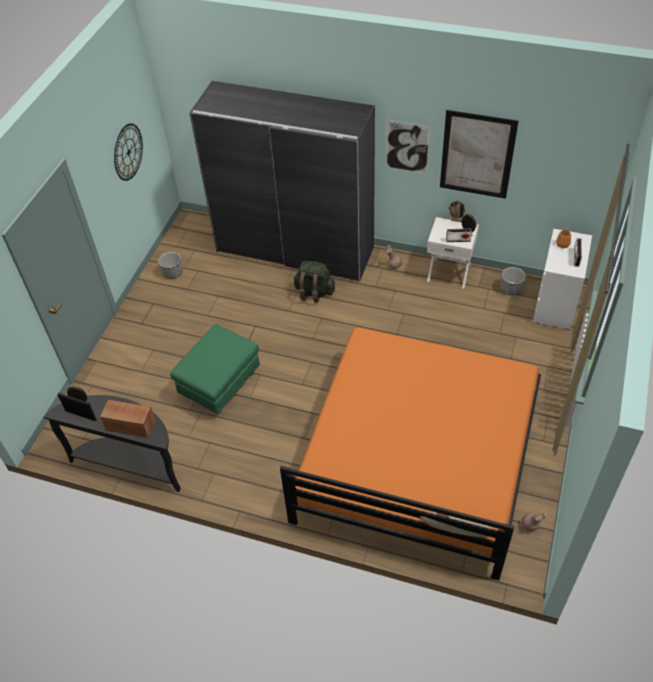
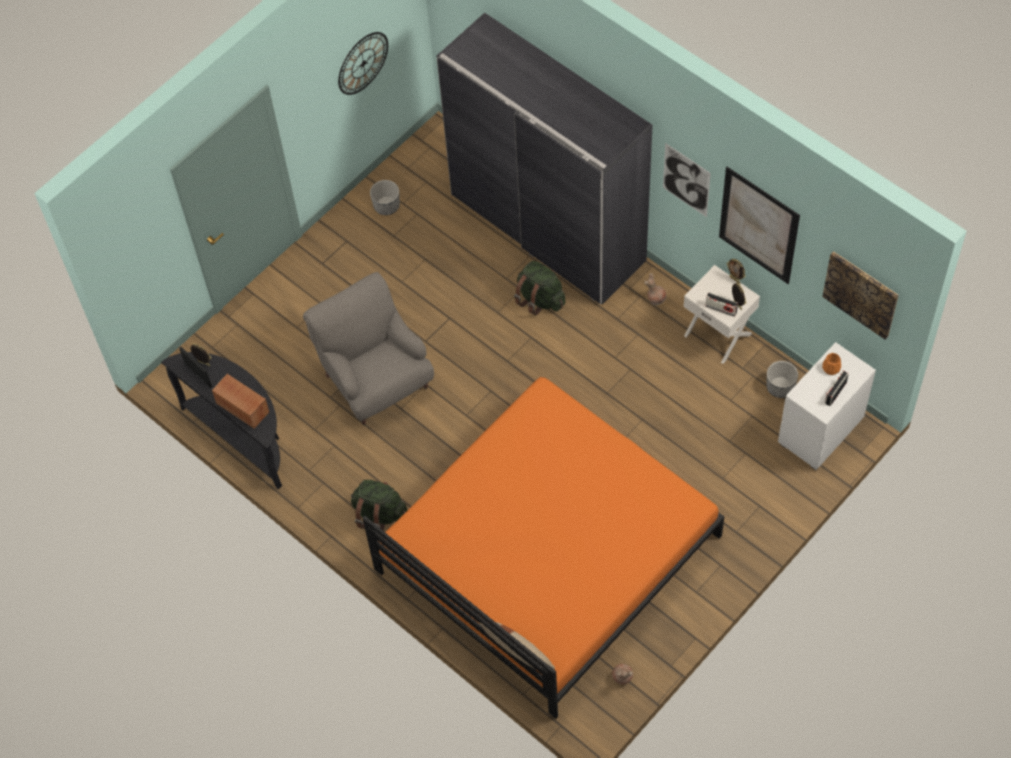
camera: 25 degrees right, 10 degrees up
(220, 385) = (376, 380): green ottoman -> grey armchair
(271, 479) = (379, 514): none -> green backpack
(576, 170) = (861, 294): none -> picture

